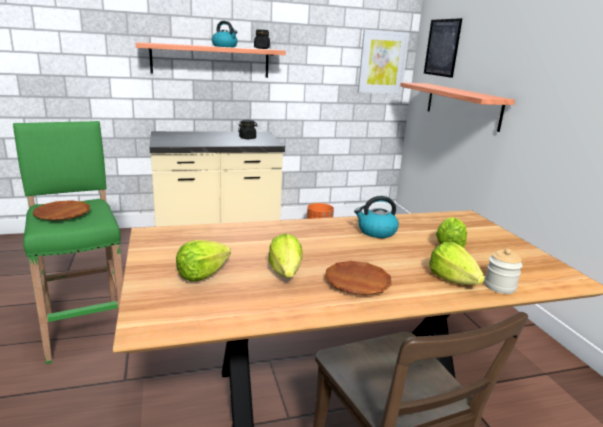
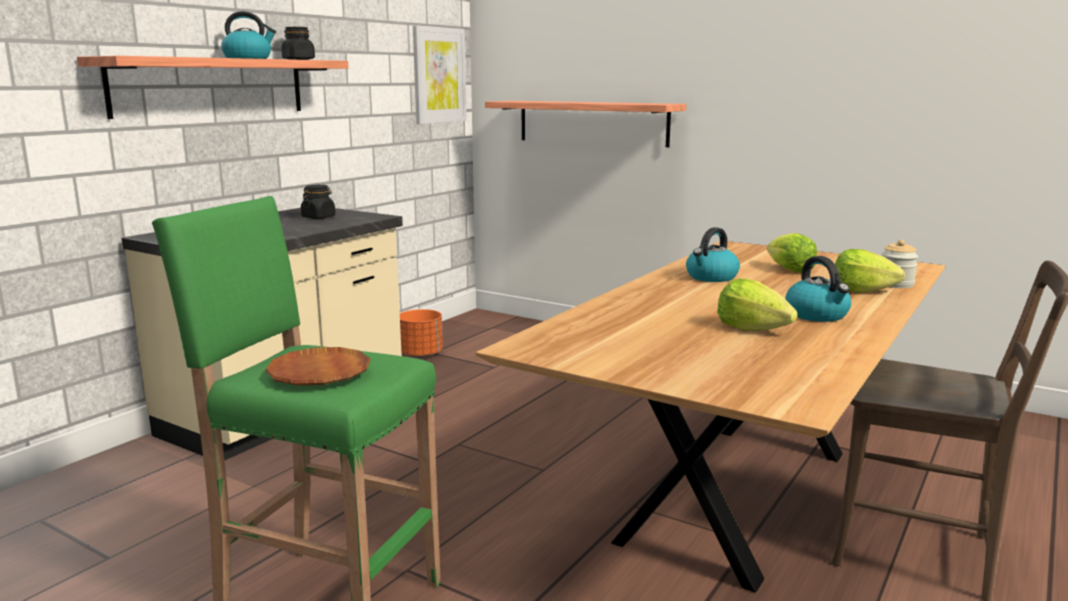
camera: 40 degrees left, 5 degrees down
(202, 275) = (698, 357): lettuce -> none
(357, 282) = (817, 315): brown plate -> kettle
(442, 47) = (532, 48): picture -> none

